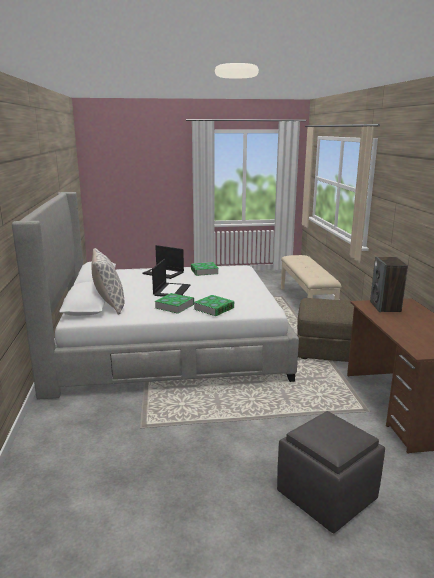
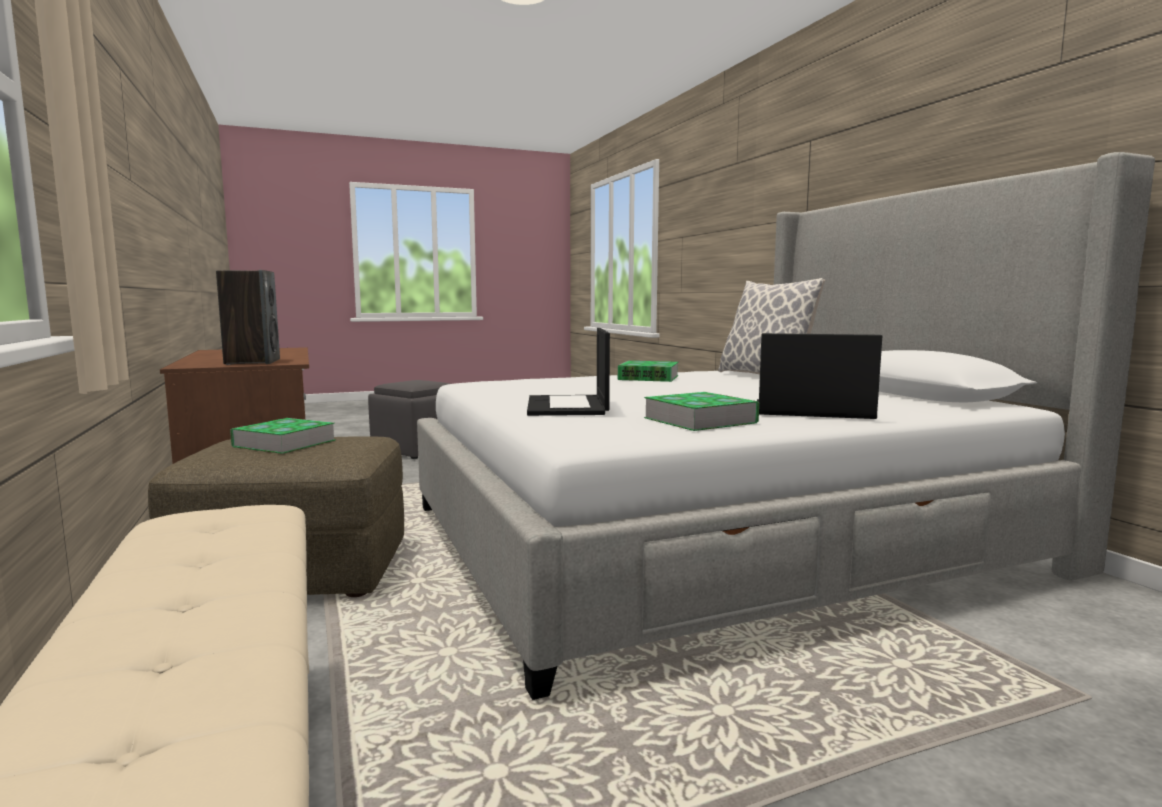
camera: 165 degrees right, 10 degrees down
(171, 290) = (700, 388): laptop -> laptop (568, 406)
(214, 308) = (574, 377): book -> book (284, 443)

